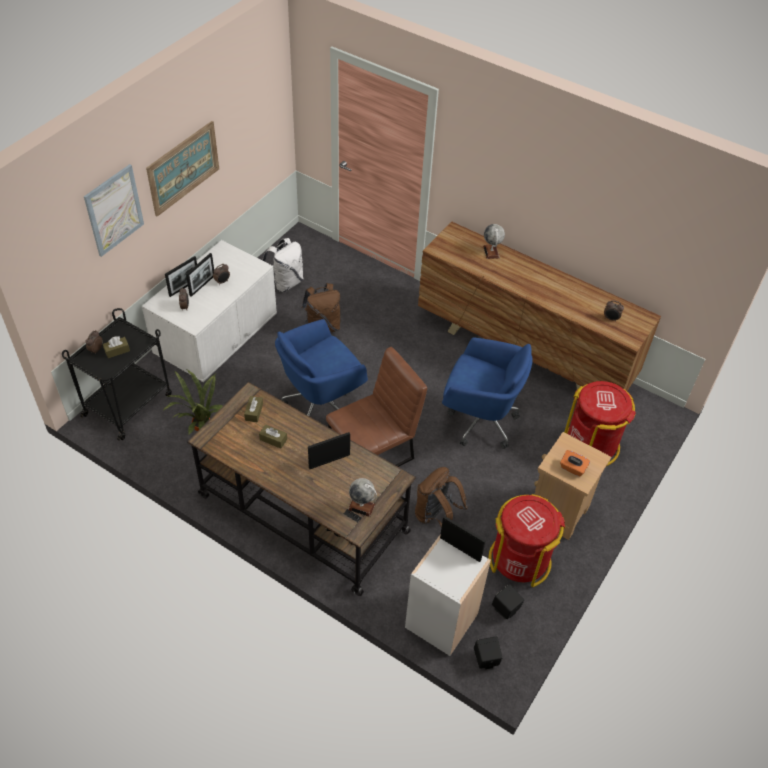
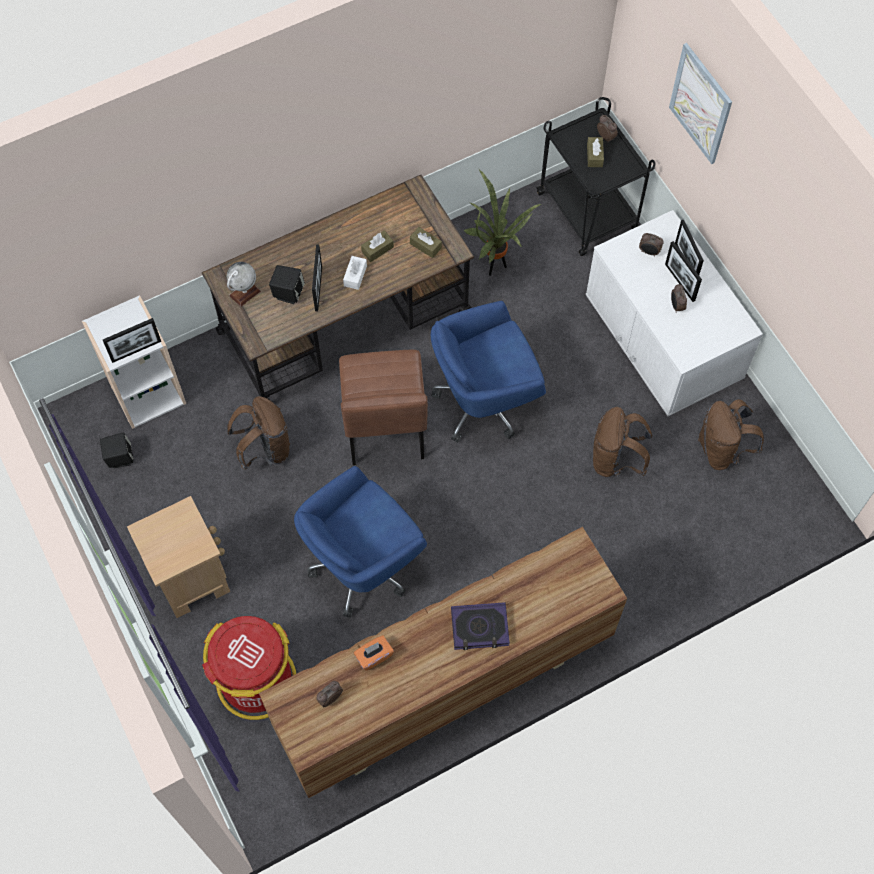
camera: 120 degrees right, 15 degrees up
(183, 168) = (772, 208): picture -> none
(285, 283) = (722, 450): white backpack -> brown backpack
(304, 443) = (355, 276): none -> white tissue box
(321, 405) = (484, 402): blue office chair -> blue office chair turned 105 degrees counterclockwise
(486, 659) = (83, 410): black speaker -> black speaker (288, 293)
(491, 252) = (536, 616): globe -> none
(517, 271) = (480, 628): none -> book
(520, 559) = (162, 504): red trash can -> none
(572, 468) = (166, 531): orange tissue box -> orange tissue box (374, 656)

